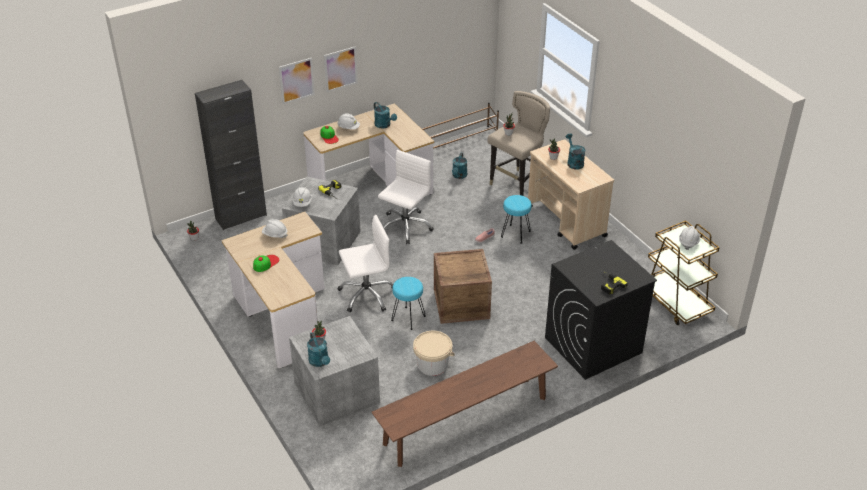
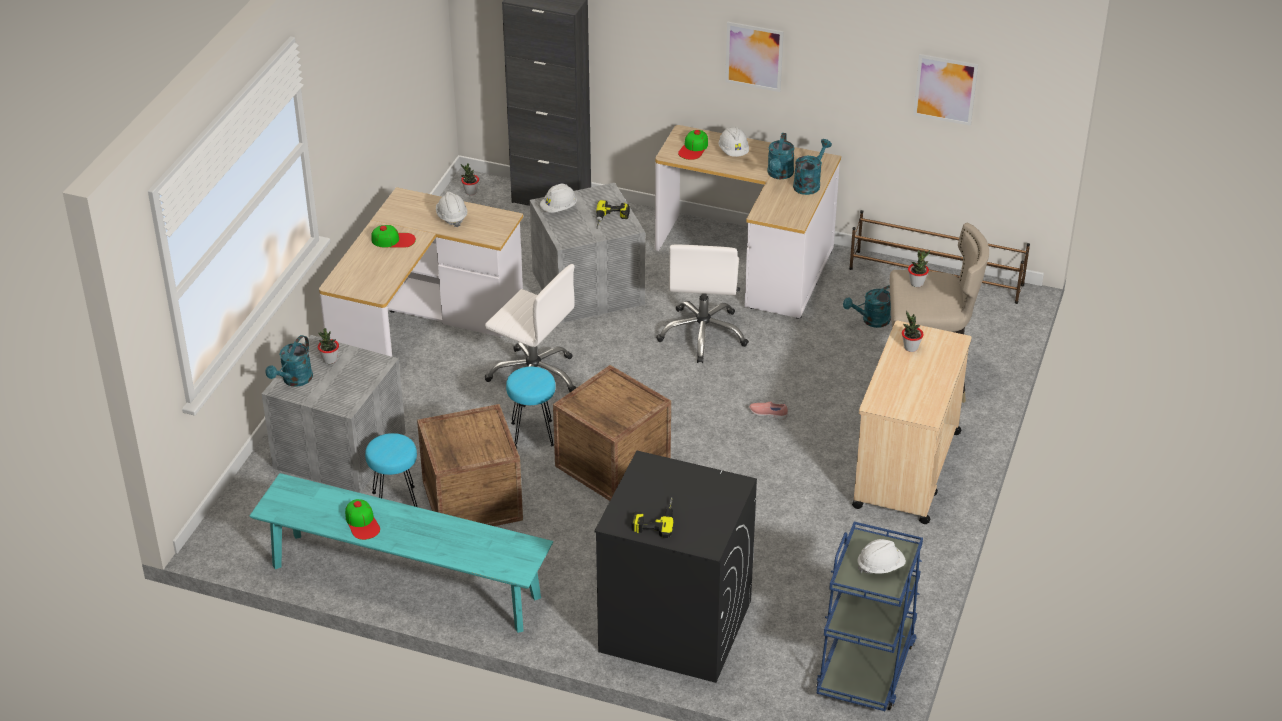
camera: 50 degrees right, 0 degrees up
(296, 80) = (678, 40): picture -> picture (945, 89)
(405, 226) = (703, 334): white office chair -> white office chair turned 105 degrees clockwise
(432, 365) = (472, 500): beige bucket -> crate
(447, 400) = (362, 522): none -> cap
(465, 421) = (405, 582): brown bench -> turquoise bench
(515, 234) = (816, 436): turquoise stool -> turquoise stool (396, 502)
(574, 162) = (926, 371): turquoise watering can -> turquoise watering can (809, 183)
(675, 302) = (866, 666): brown cart -> blue cart

